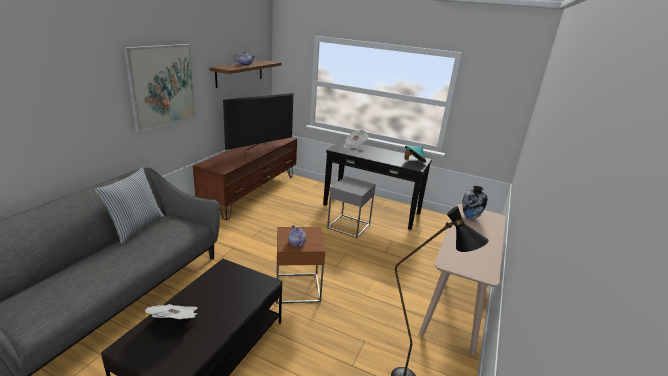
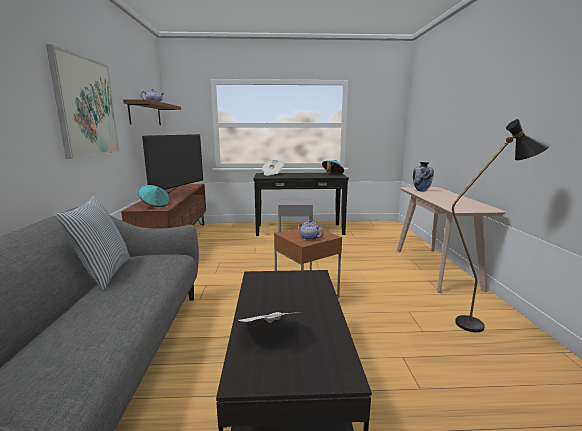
camera: 25 degrees left, 10 degrees down
(223, 164) = (155, 205): none -> turquoise hat

